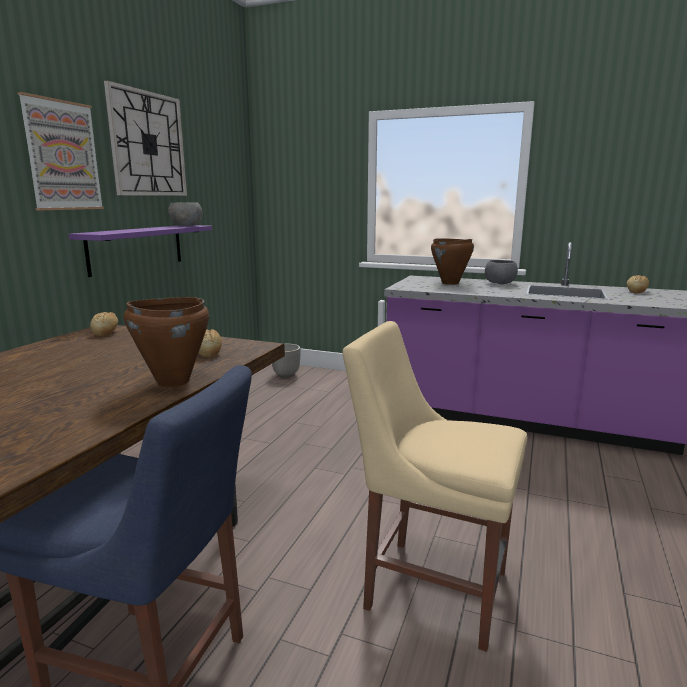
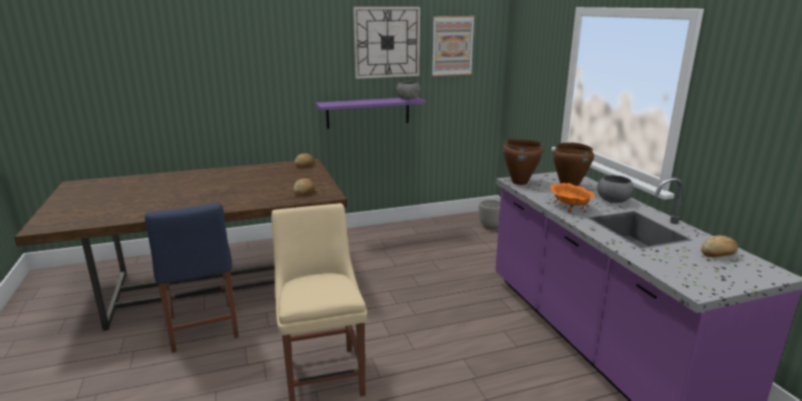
camera: 50 degrees right, 5 degrees up
(62, 156) = (316, 57): picture -> picture (452, 46)
(172, 382) = (255, 202): brown cooking pot -> brown cooking pot (519, 182)
(496, 291) = (570, 207): none -> orange bowl

